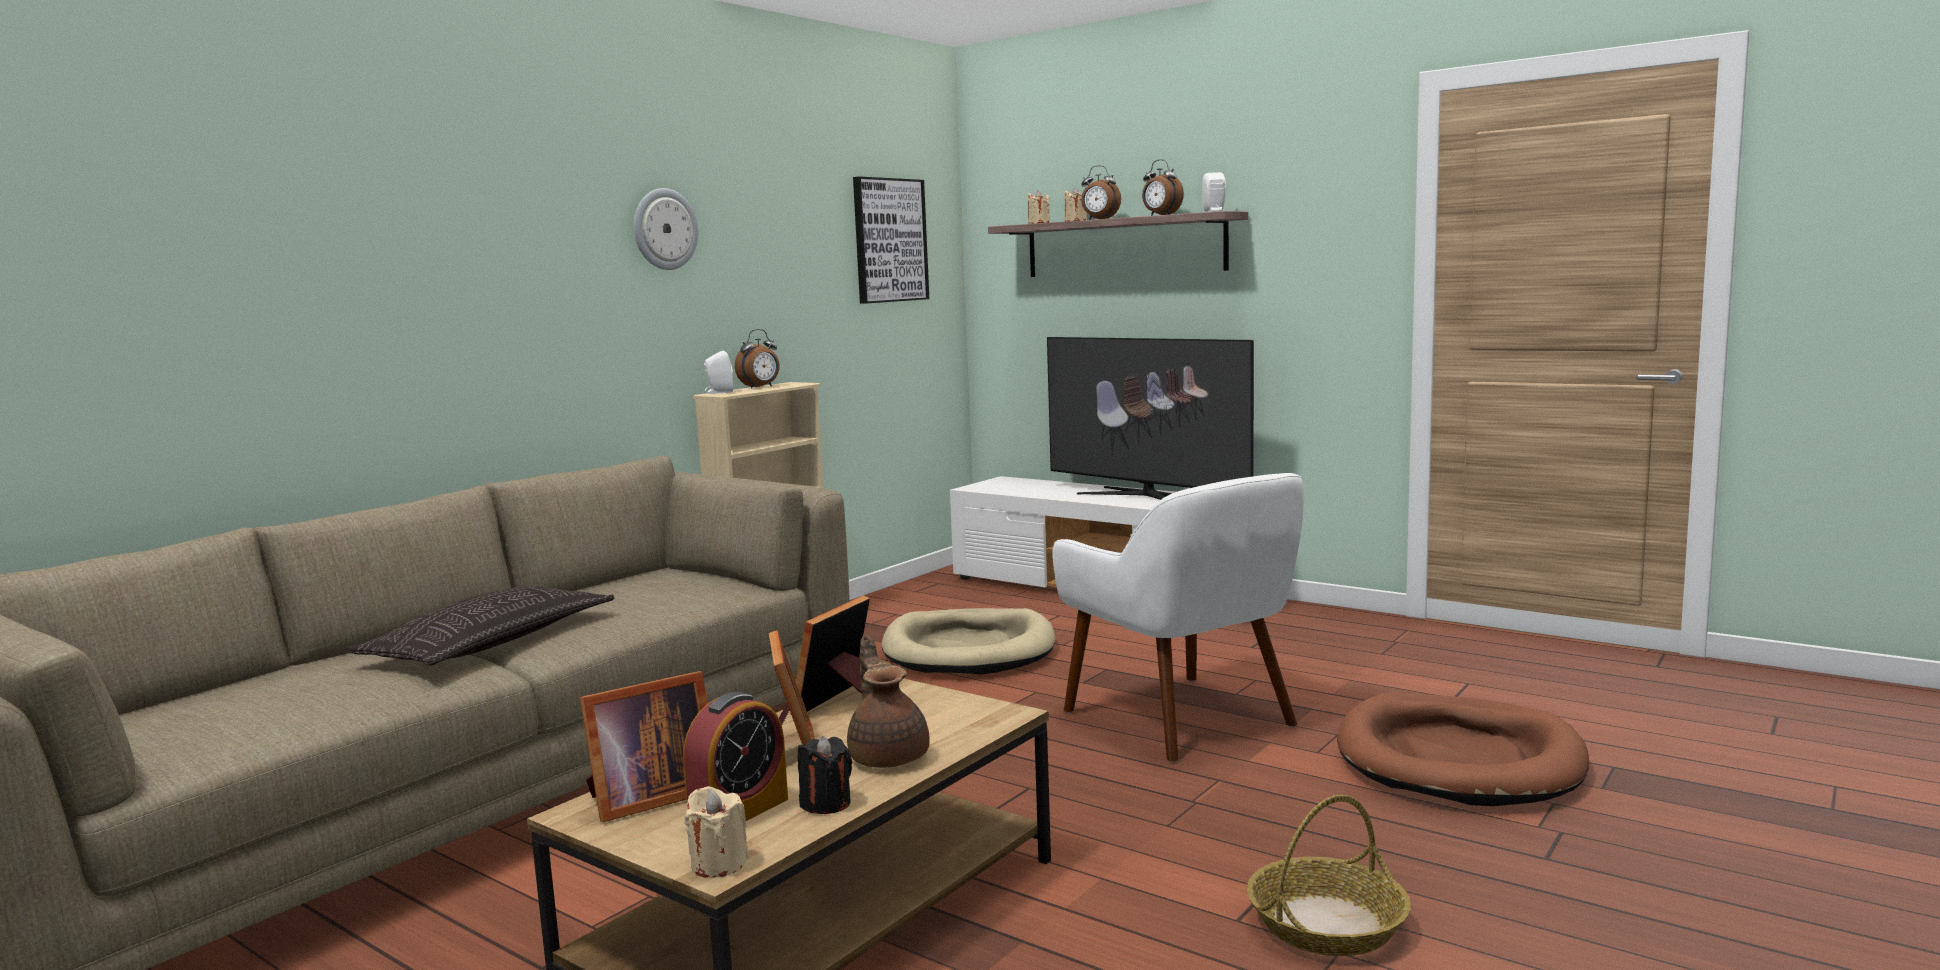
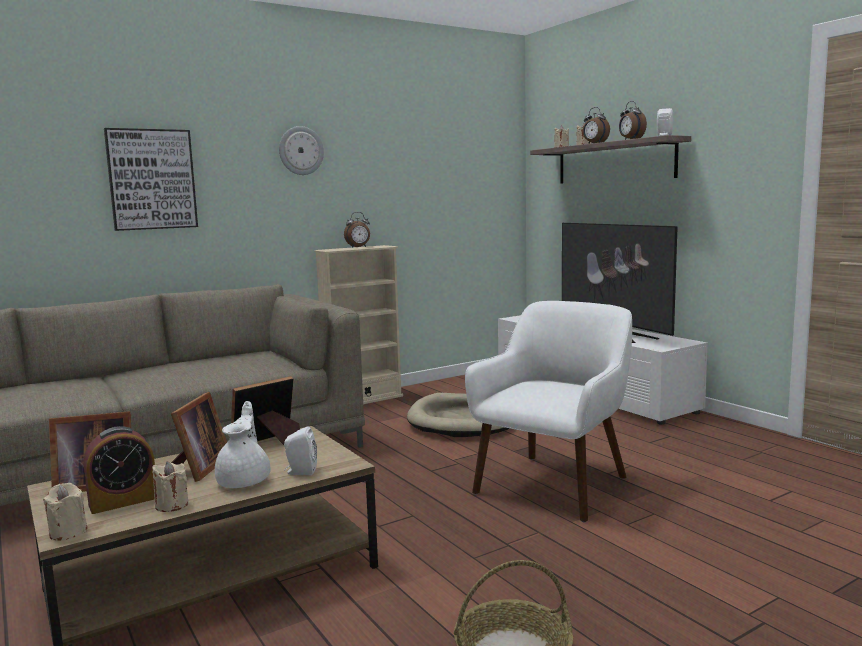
camera: 20 degrees right, 0 degrees up
(491, 642) = (123, 382): pillow -> none
(718, 392) = (329, 249): white speaker -> white speaker (300, 472)
(826, 804) = (172, 505): black candle -> beige candle
(888, 756) = (245, 481): brown teapot -> white teapot
(889, 240) = (466, 159): picture -> picture (152, 179)
(1182, 719) = (554, 485): white armchair -> white armchair turned 135 degrees counterclockwise
(1458, 759) = (730, 548): brown dog bed -> none

